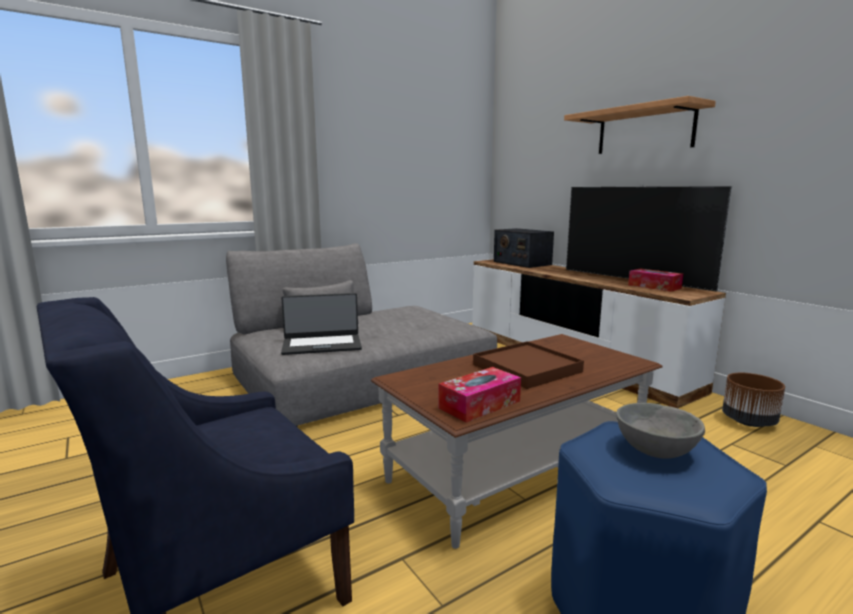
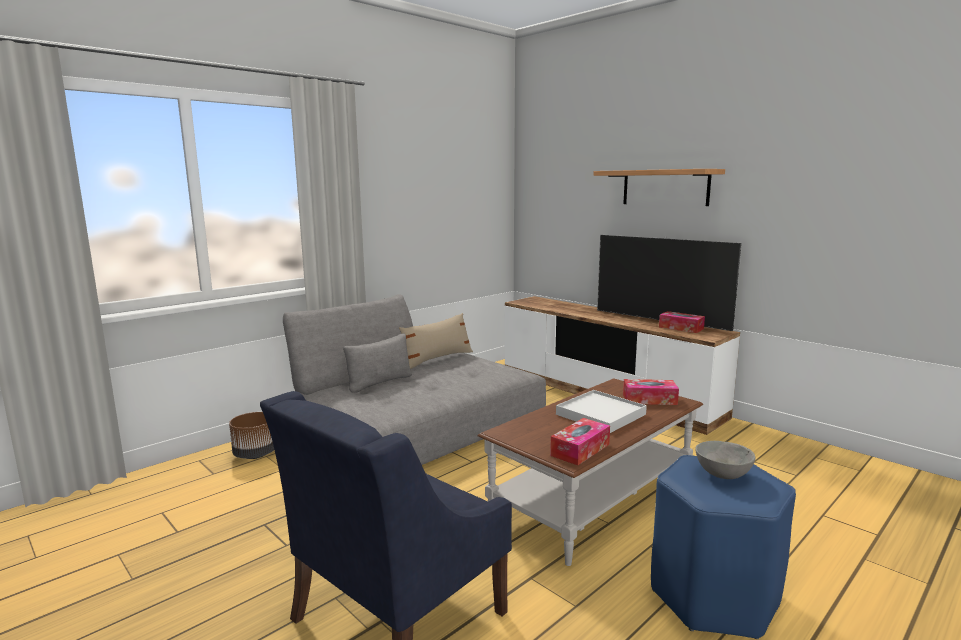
camera: 10 degrees left, 0 degrees up
(322, 345) = (394, 401): laptop -> none
(392, 311) = (437, 359): none -> beige pillow
(521, 263) = (552, 303): radio -> none
(527, 368) = (601, 414): brown tray -> white tray
(594, 357) = (649, 399): none -> tissue box
(748, 421) = (764, 441): brown planter -> brown planter (255, 454)

